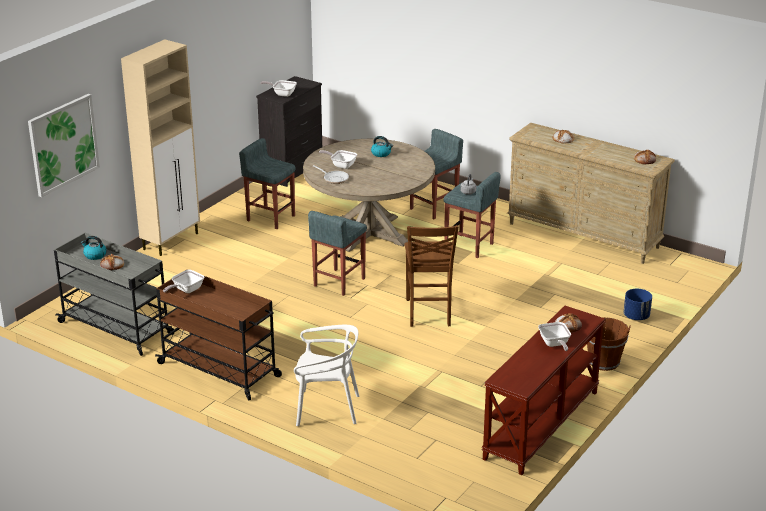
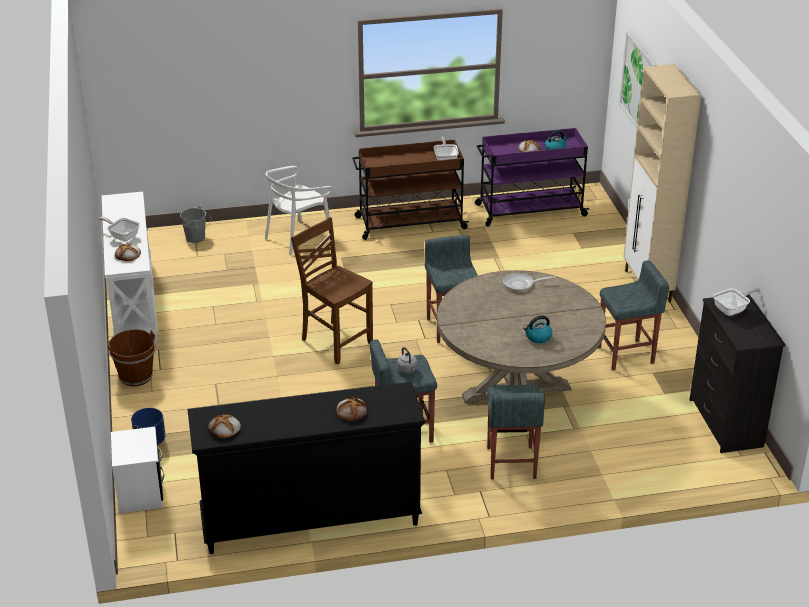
camera: 135 degrees right, 5 degrees up
(117, 328) = (529, 210): grey cart -> purple cart
(341, 165) = (544, 302): frying pan -> none
(412, 459) = (197, 238): none -> grey bucket
(542, 425) = (133, 301): brown console table -> white console table
(584, 236) = (310, 520): beige dresser -> black dresser
(672, 292) = (140, 493): none -> white nightstand

